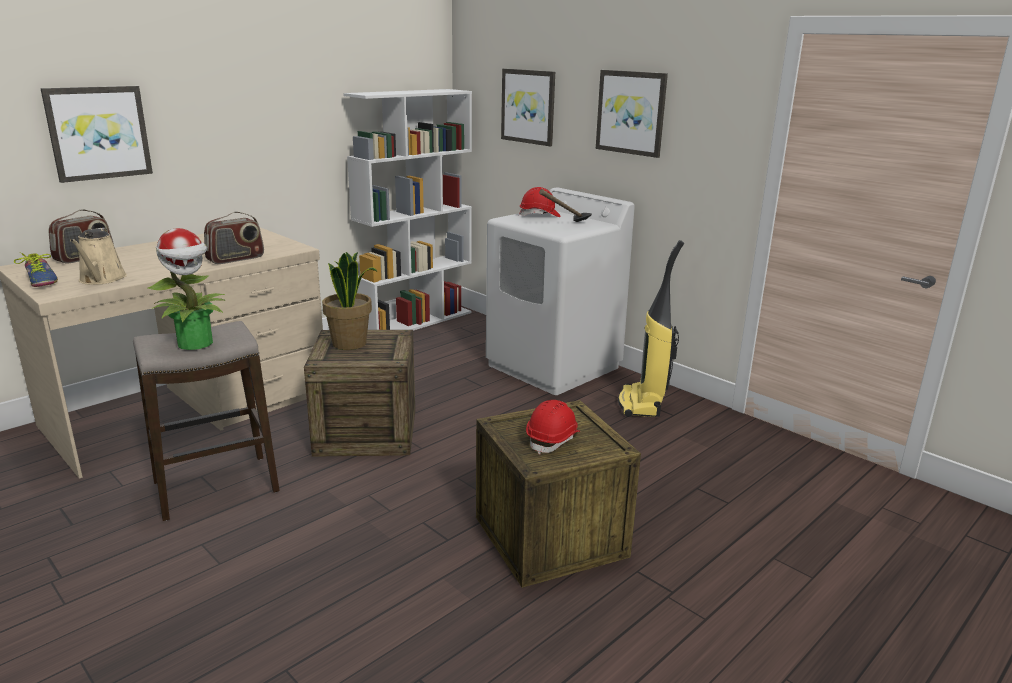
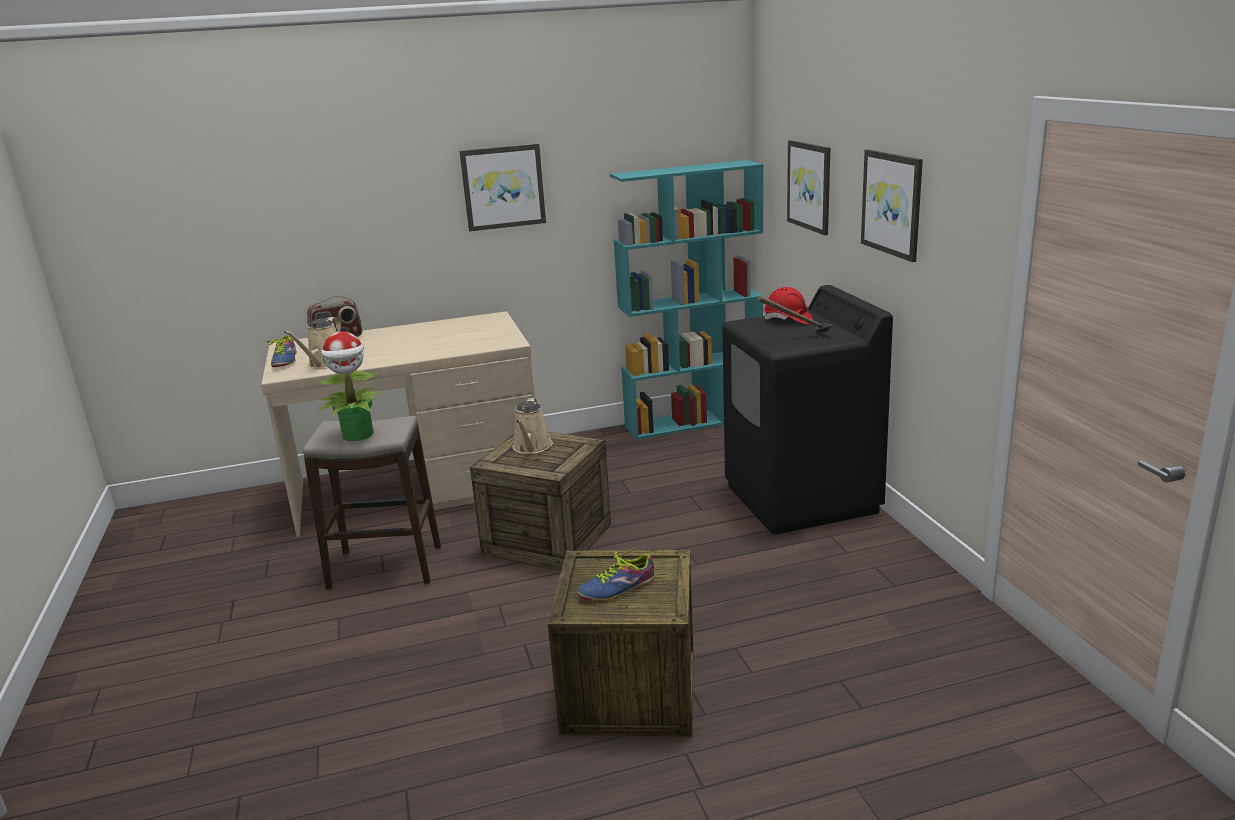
camera: 30 degrees right, 0 degrees up
(98, 133) = (359, 225): picture -> picture (503, 187)
(236, 259) = (447, 351): radio -> none
(350, 343) = (532, 447): potted plant -> beige watering can
(416, 321) = (694, 421): white bookcase -> turquoise bookcase
(553, 366) = (801, 499): white washing machine -> black washing machine
(553, 439) = (617, 589): red hard hat -> shoe
(642, 404) = (867, 564): vacuum cleaner -> none

